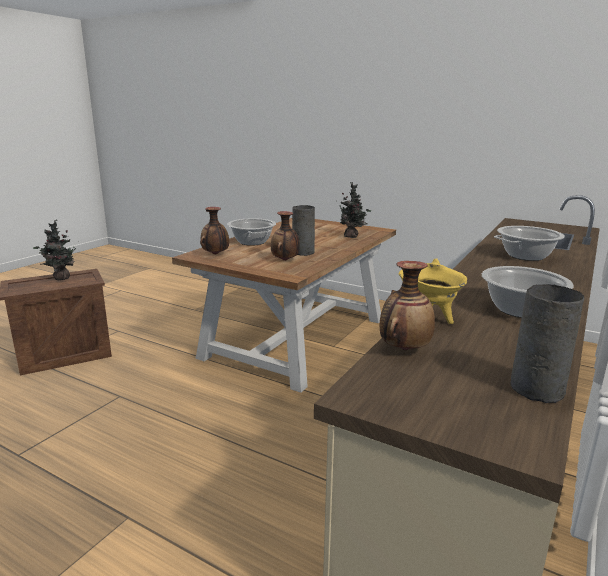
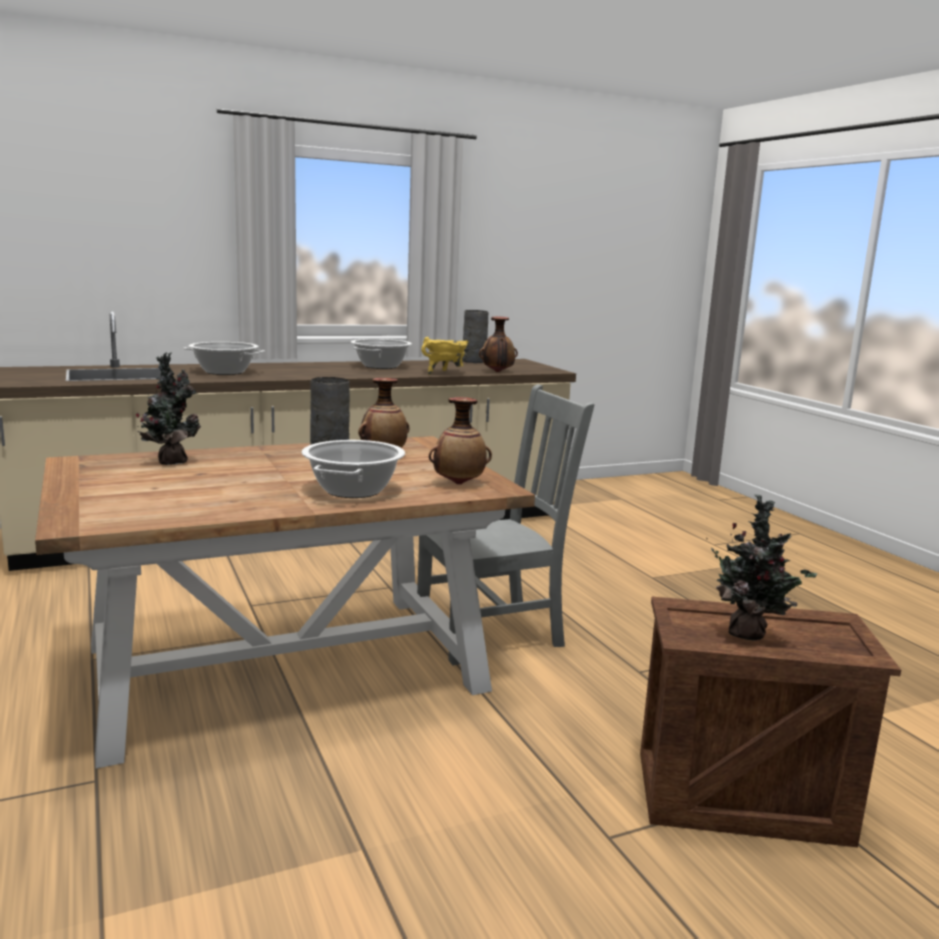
camera: 145 degrees left, 5 degrees down
(224, 389) = (494, 633): none -> grey chair

